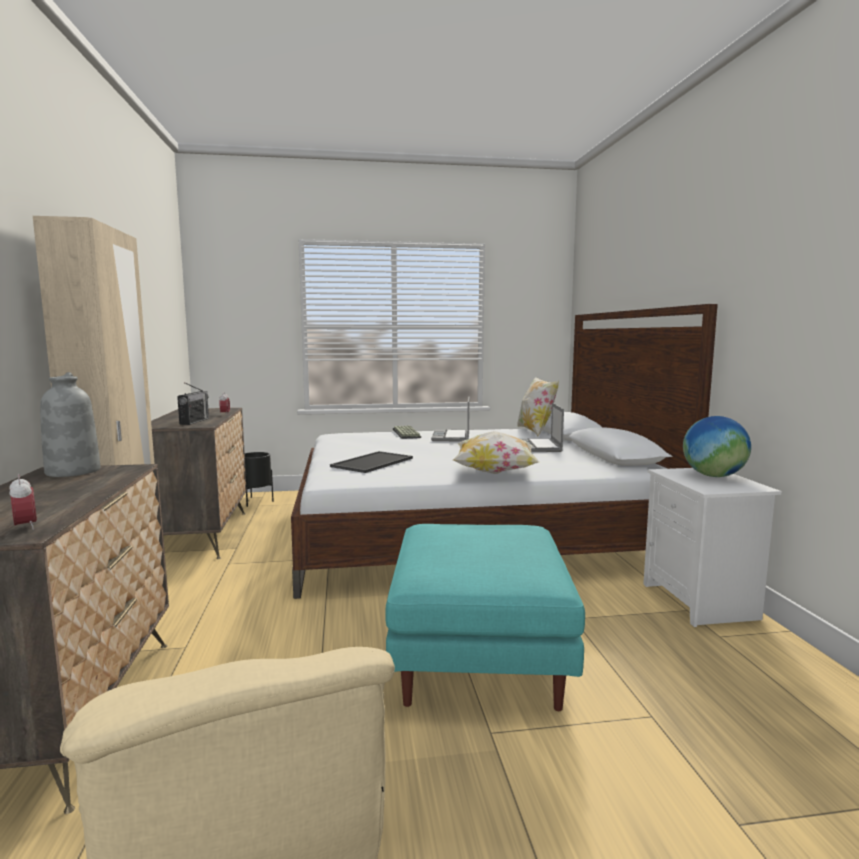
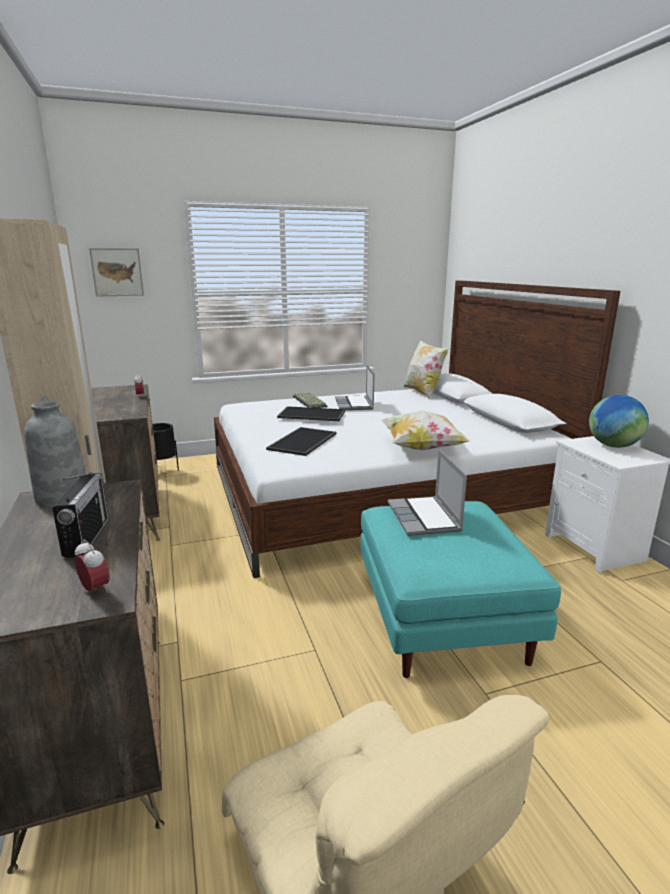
camera: 10 degrees left, 10 degrees up
(194, 421) = (119, 409): radio -> radio (87, 537)
(232, 304) = (117, 272): none -> picture
(398, 442) = (311, 414): none -> tray
(539, 447) = (439, 413): laptop -> laptop (425, 518)

